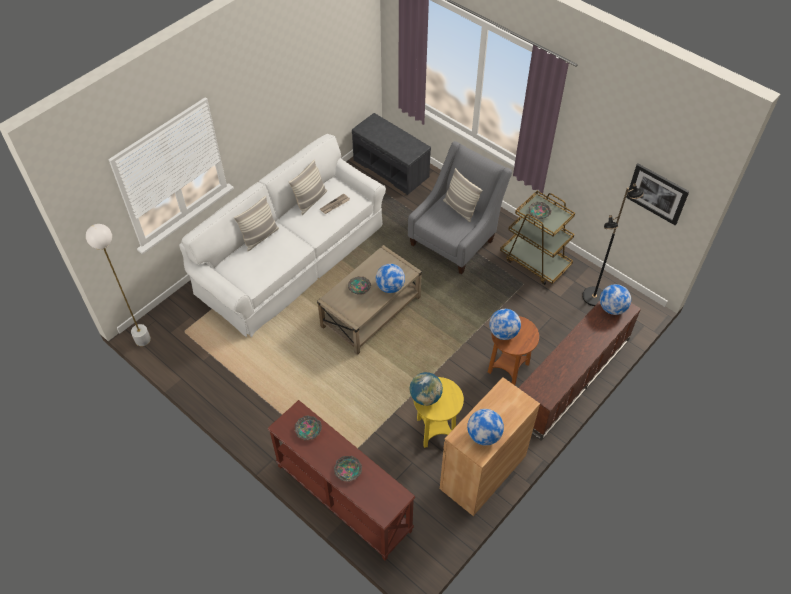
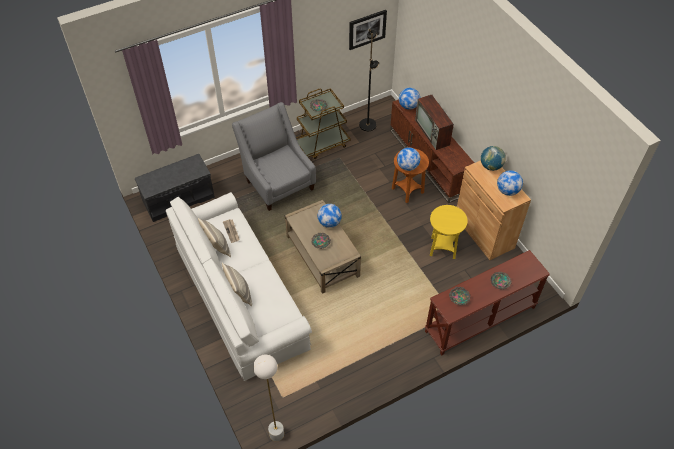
camera: 70 degrees left, 0 degrees up
(425, 397) = (445, 226): globe -> globe (491, 166)
(460, 209) = (274, 157): pillow -> none
(579, 347) = (433, 133): none -> television

